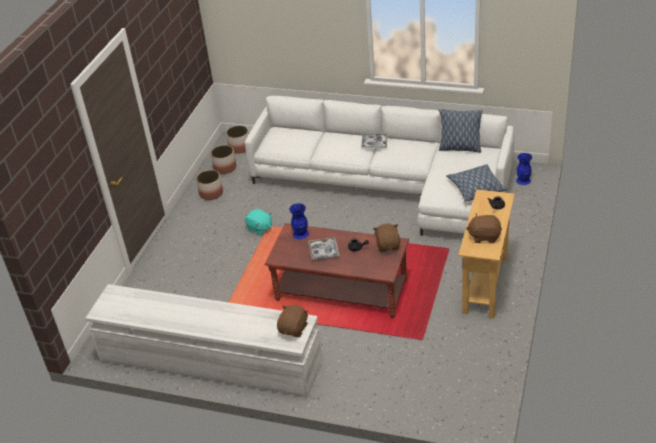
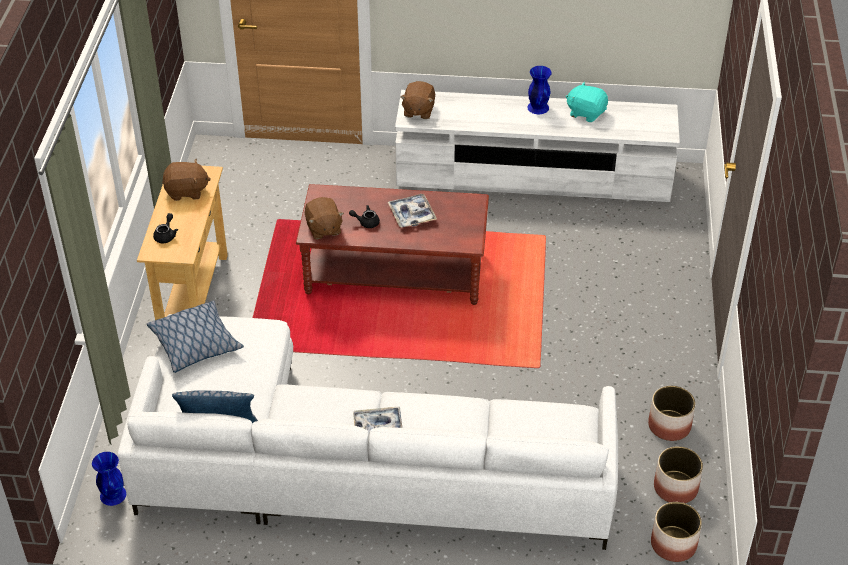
camera: 165 degrees right, 5 degrees up
(260, 228) = (551, 361): turquoise plush toy -> turquoise plush toy (586, 113)
(301, 234) = (452, 237): blue vase -> blue vase (537, 107)

